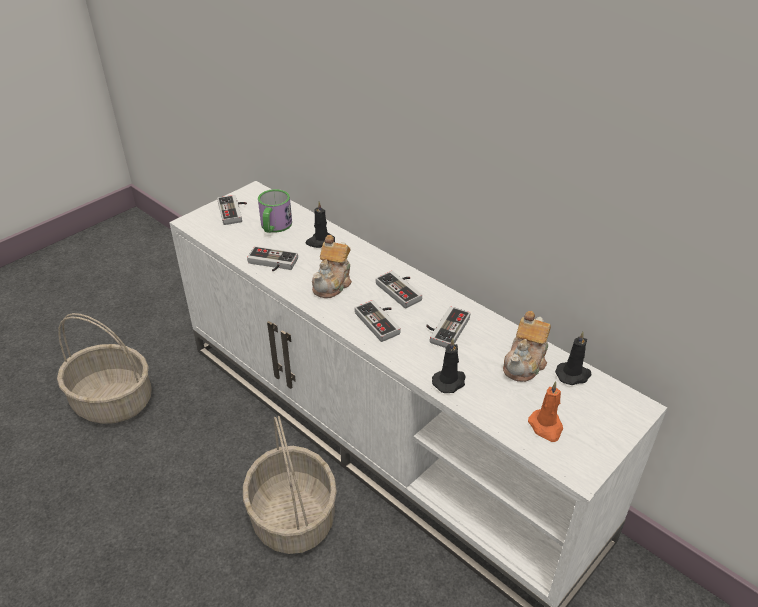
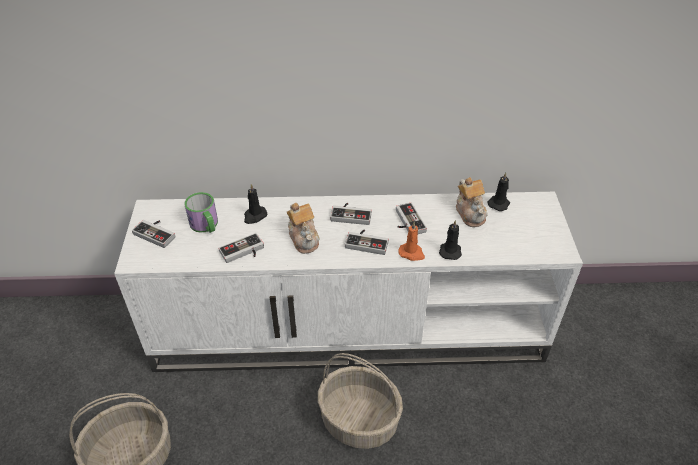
camera: 45 degrees left, 5 degrees up
(546, 427) = (522, 240): orange candle -> orange candle (412, 253)

